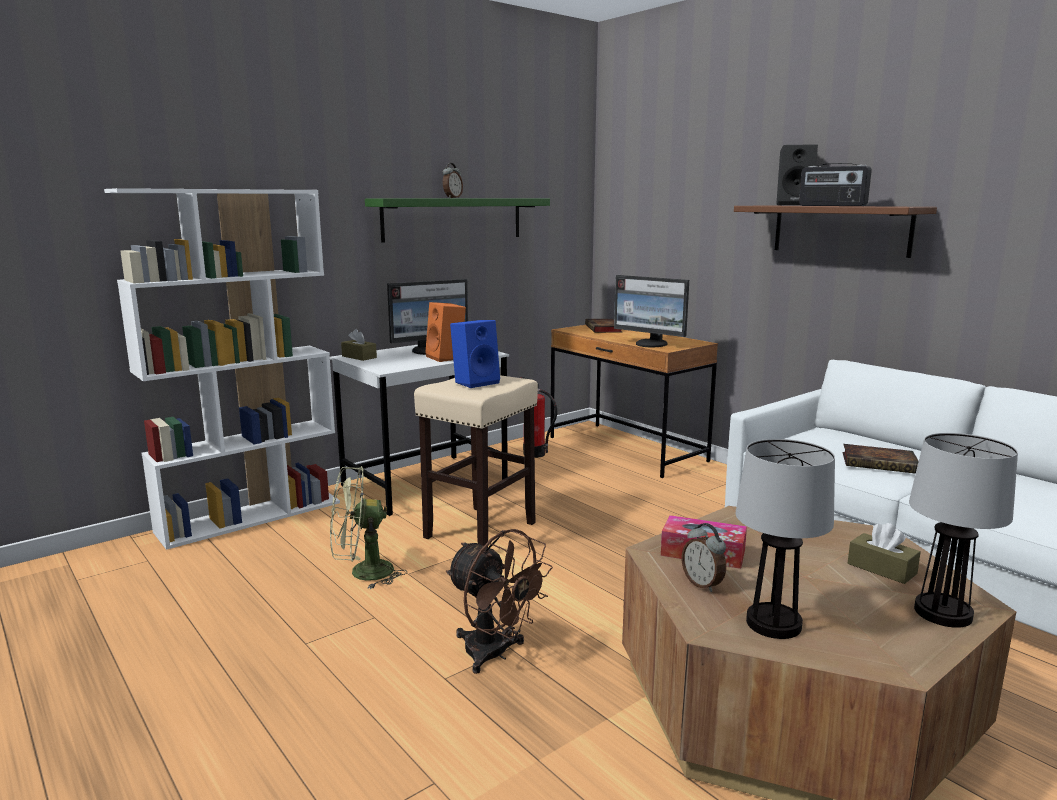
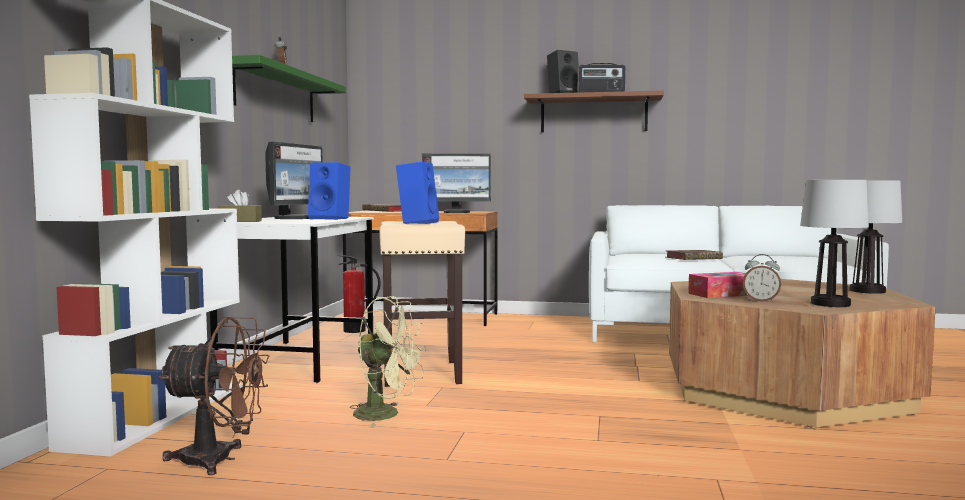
camera: 40 degrees left, 10 degrees down
(362, 573) = (386, 415): green fan -> green fan turned 105 degrees counterclockwise
(447, 358) = (331, 219): orange speaker -> blue speaker
(495, 654) = (599, 421): brown fan -> brown fan (220, 460)
(881, 569) = (804, 286): brown tissue box -> none

